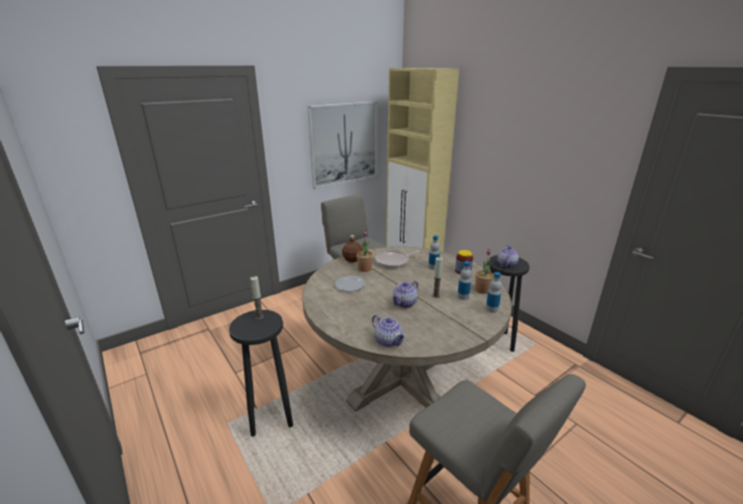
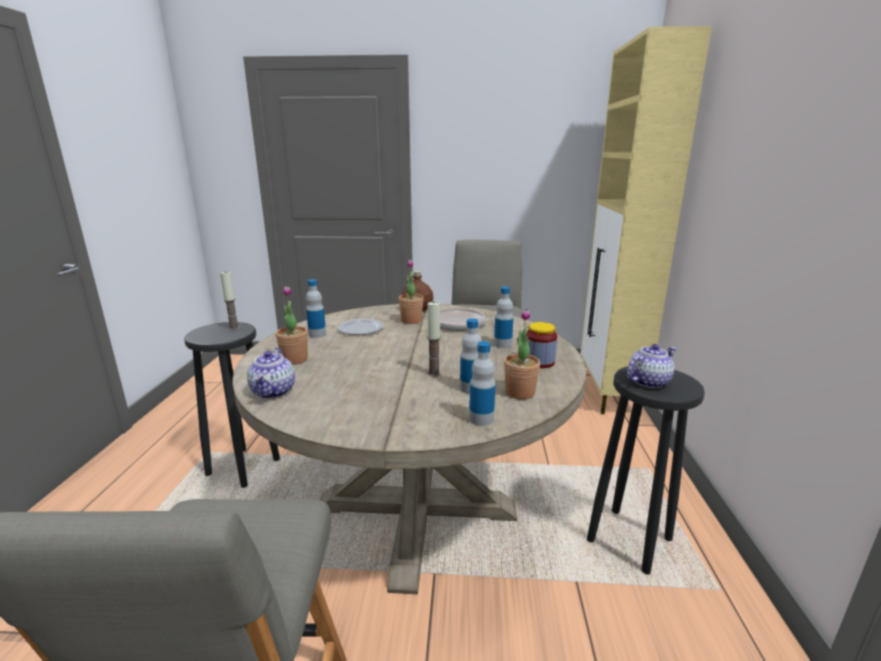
camera: 40 degrees right, 5 degrees down
(333, 298) = (317, 334): none -> bottle
(344, 144) = (531, 172): picture -> none
(357, 319) = (294, 359): none -> potted plant
(405, 303) = (377, 366): teapot -> none

